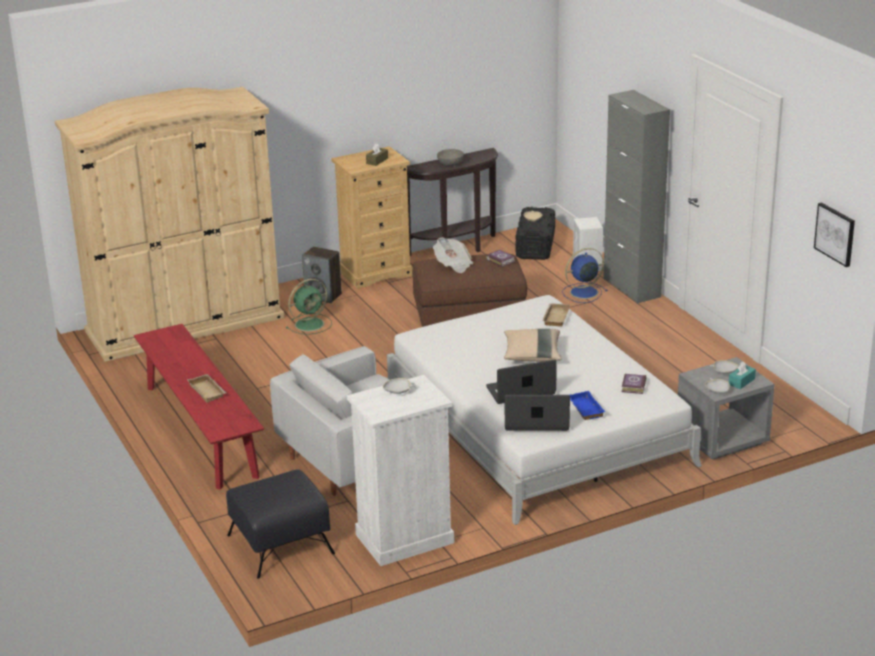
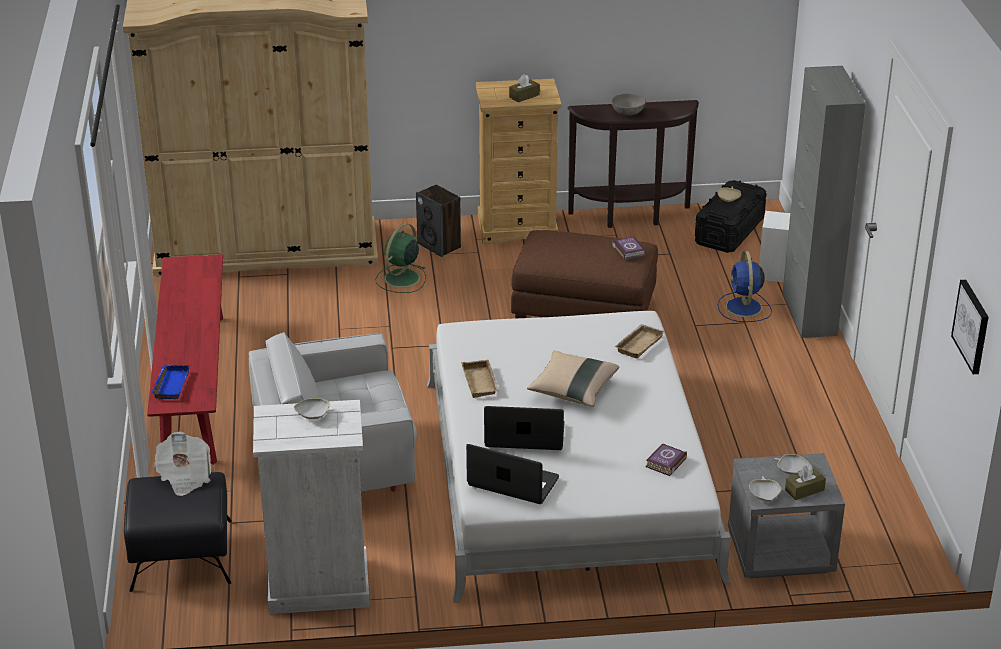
camera: 20 degrees right, 5 degrees up
(208, 391) = (189, 348): beige tray -> beige tray (481, 382)
(310, 324) = (401, 279): green fan -> green fan turned 135 degrees clockwise
(453, 265) = (568, 245): newspaper -> newspaper (184, 477)
(582, 293) = (744, 308): blue fan -> blue fan turned 90 degrees counterclockwise
(584, 408) = (583, 479): blue tray -> blue tray (170, 384)
(741, 382) = (804, 490): turquoise tissue box -> brown tissue box

